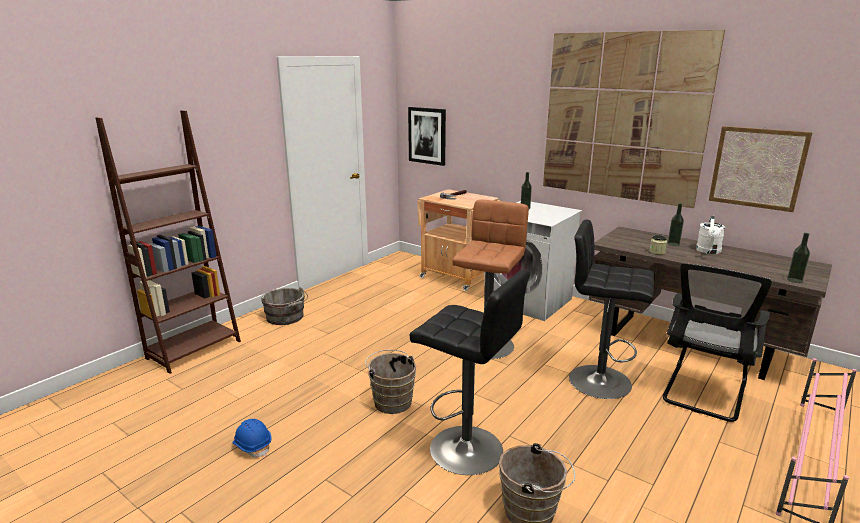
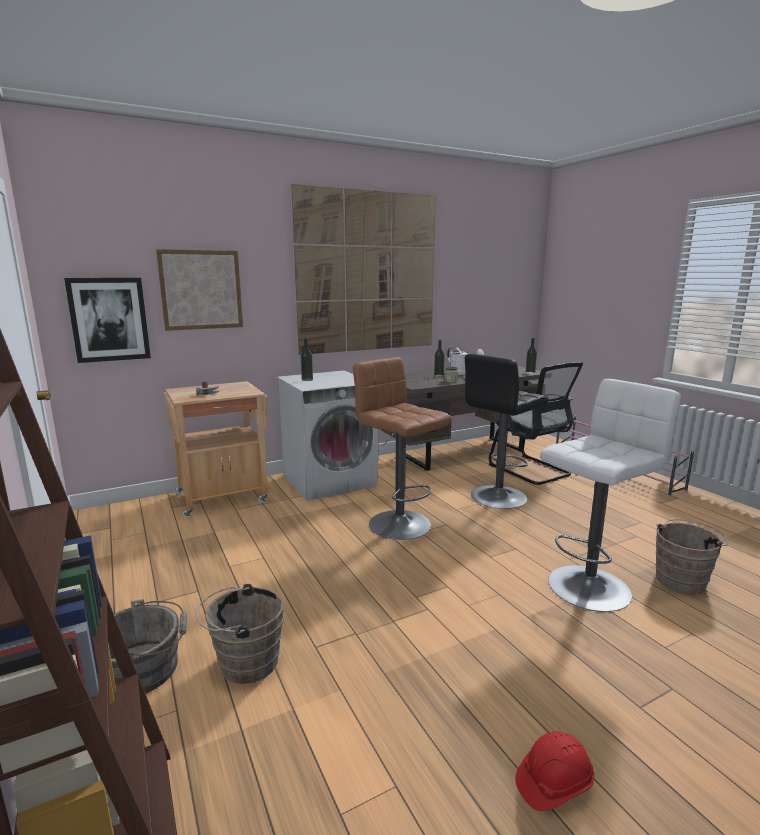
camera: 65 degrees left, 5 degrees down
(252, 446) = (553, 783): blue hard hat -> red hard hat
(391, 400) = (480, 613): brown bucket -> brown bucket (244, 662)
(466, 450) = (590, 587): black stool -> white stool
(757, 167) = (464, 304): picture -> picture (201, 289)

